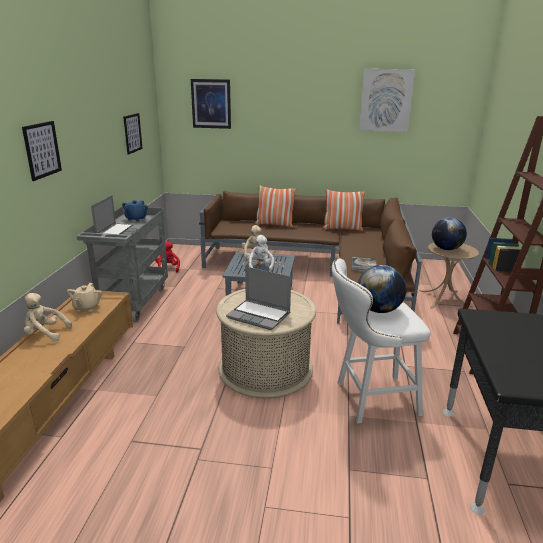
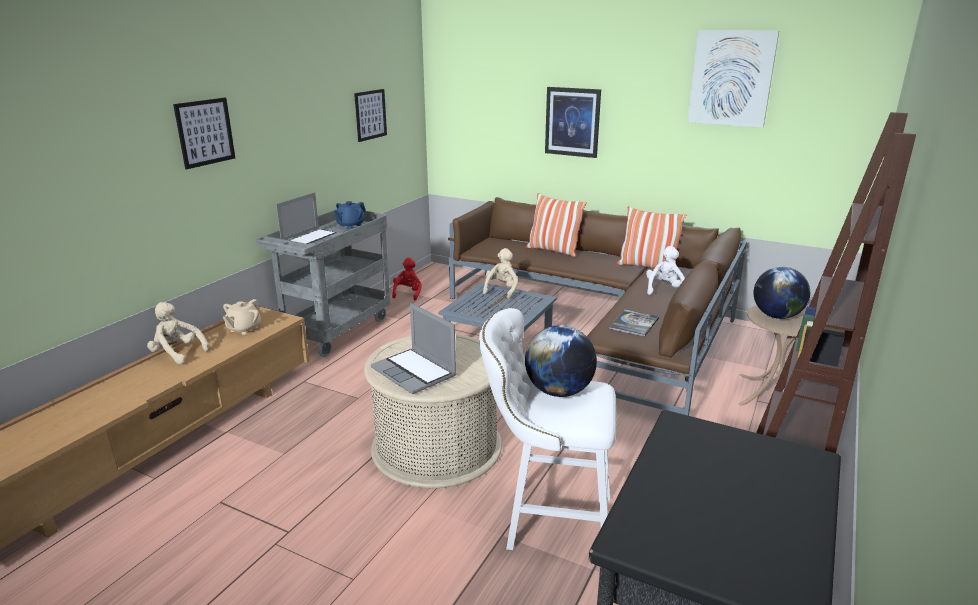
camera: 20 degrees right, 0 degrees up
(211, 104) = (487, 78): picture -> picture (572, 122)
(260, 267) = (496, 307): white plush toy -> white plush toy (664, 290)

